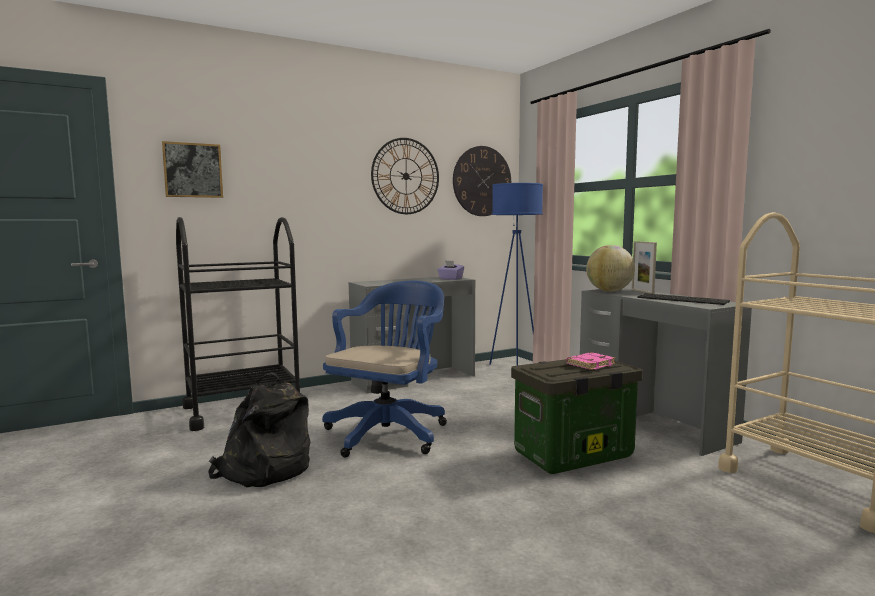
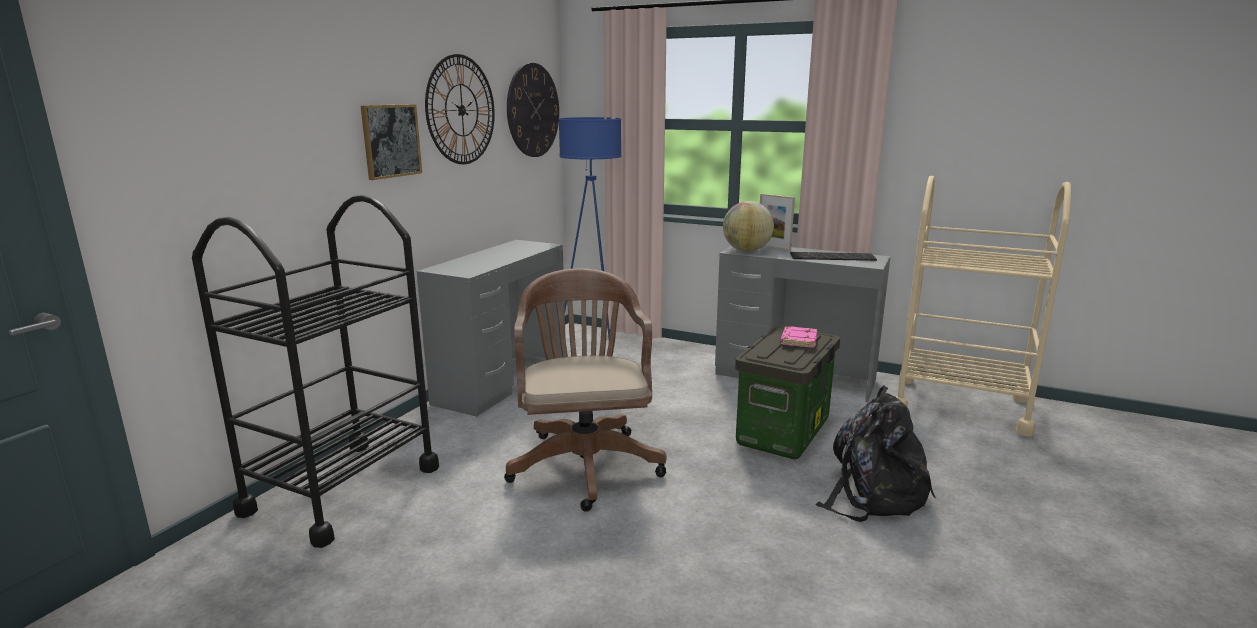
camera: 35 degrees left, 10 degrees up
(193, 170) = (192, 123): picture -> picture (391, 141)
(264, 470) = (520, 563): black backpack -> black backpack (872, 494)
(389, 432) = (585, 462): blue office chair -> brown office chair
(450, 279) = (532, 246): purple tissue box -> none

